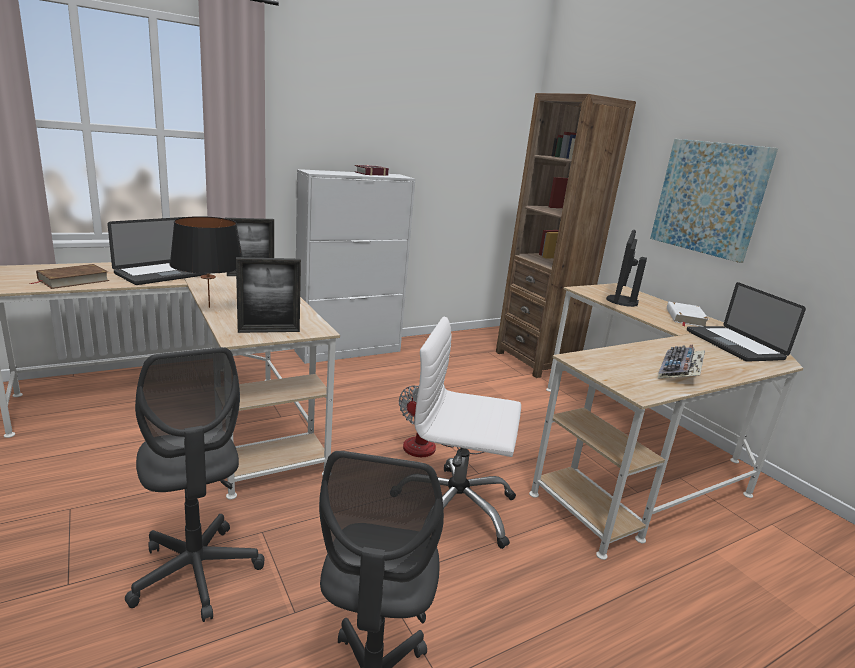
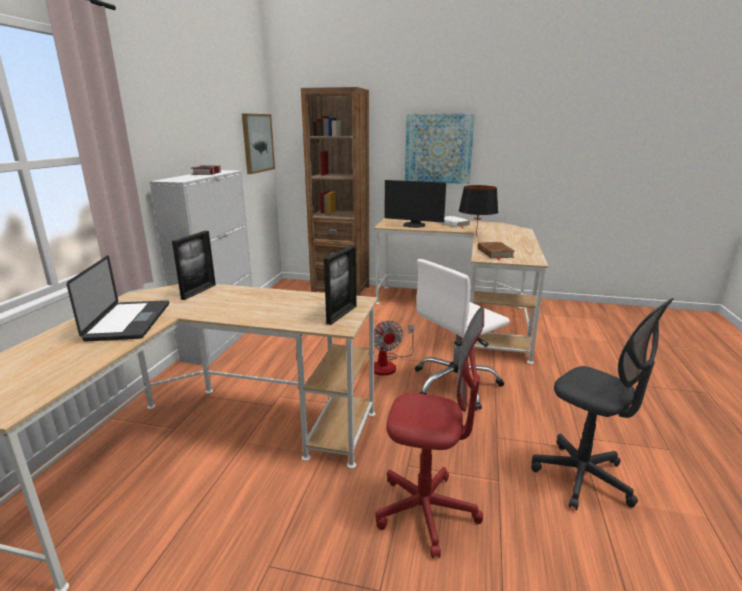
camera: 45 degrees left, 0 degrees up
(73, 280) = (63, 364): brown book -> brown book (495, 253)
(196, 573) = (426, 511): grey office chair -> red office chair
(209, 307) = (257, 322): black table lamp -> black table lamp (476, 236)
(495, 157) = (257, 143): none -> picture
(620, 301) = (413, 225): monitor -> monitor turned 45 degrees counterclockwise
(680, 371) = (516, 247): keyboard -> none
(733, 345) = (496, 229): laptop -> none

